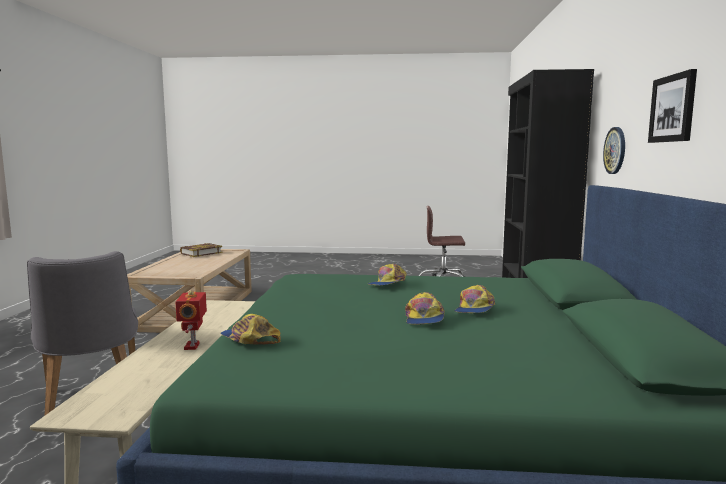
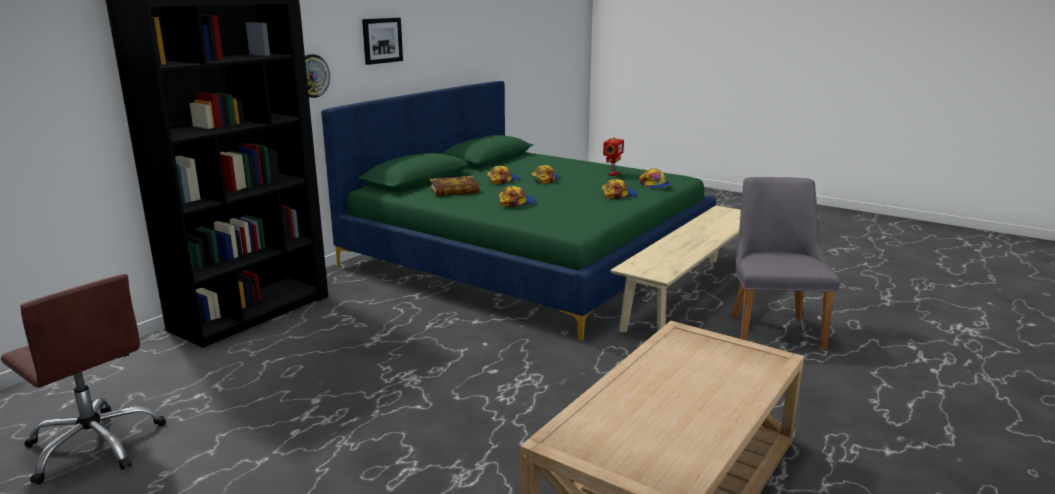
camera: 150 degrees left, 10 degrees up
(193, 346) = (684, 235): toy robot -> toy robot (612, 174)
(201, 253) = (655, 446): book -> book (454, 190)
(291, 313) = (619, 195): none -> cap

